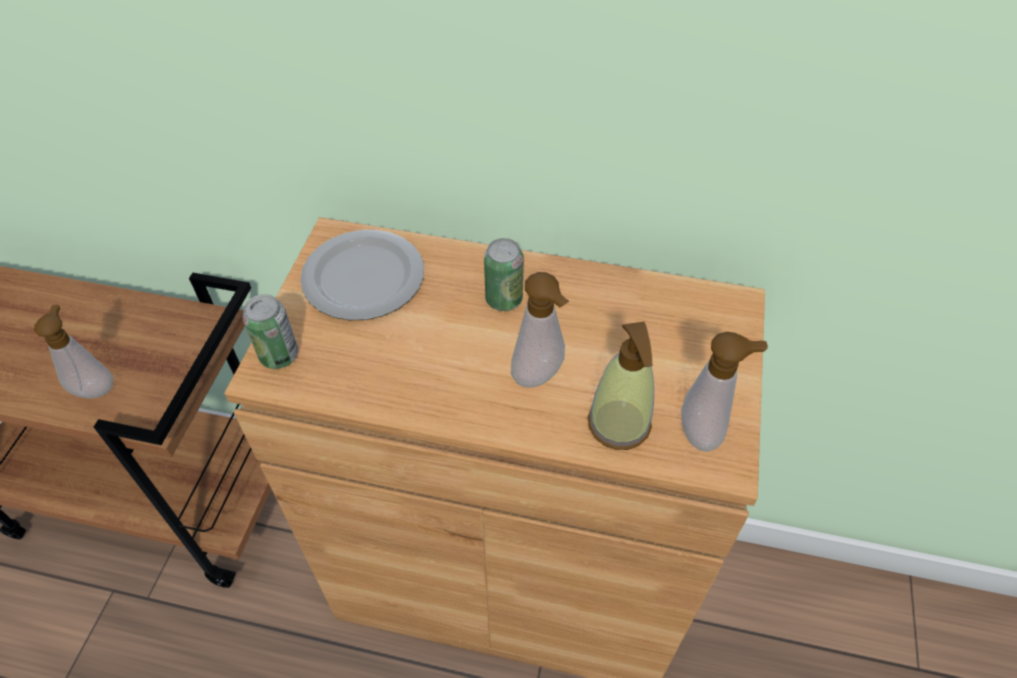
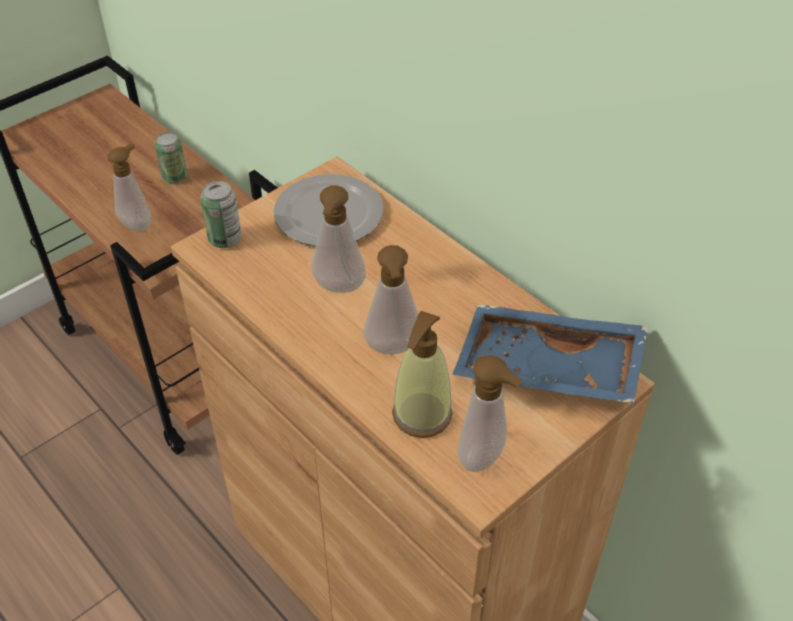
camera: 35 degrees right, 5 degrees down
(438, 346) = (338, 289): none -> soap dispenser
(504, 299) = (418, 280): can -> can (175, 177)
(681, 324) = (547, 371): none -> blue tray

